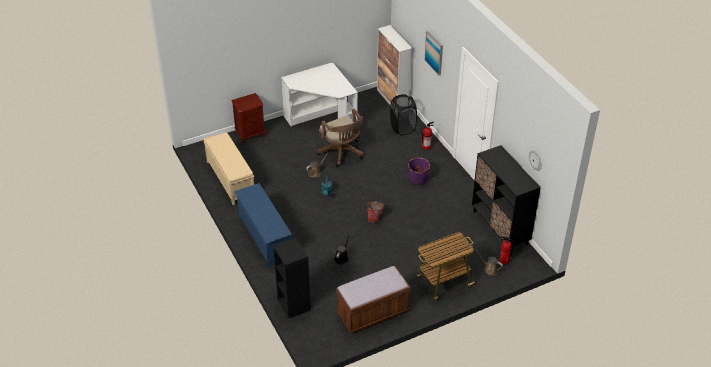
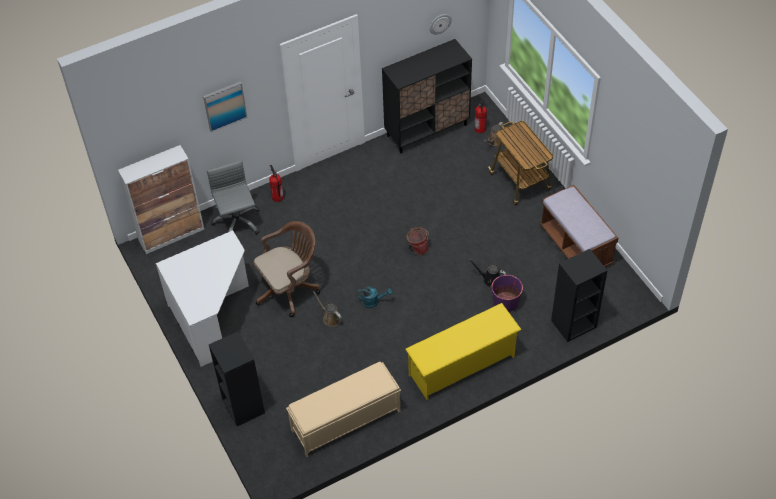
camera: 90 degrees left, 10 degrees up
(250, 134) = (242, 406): brown nightstand -> black bookcase
(264, 238) = (462, 366): blue shoe rack -> yellow shoe rack
(402, 128) = (237, 222): black laundry basket -> grey office chair
(418, 179) = (341, 205): purple bucket -> purple bucket (505, 301)

